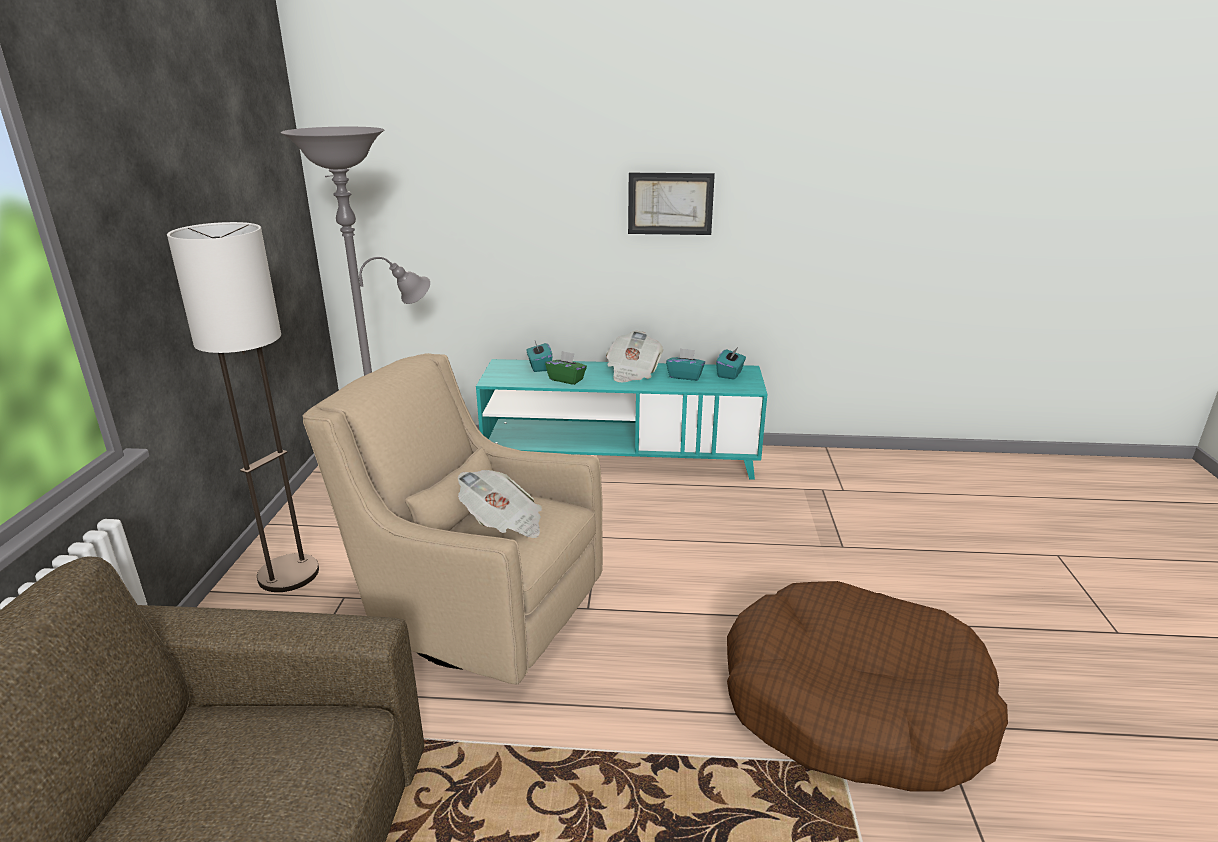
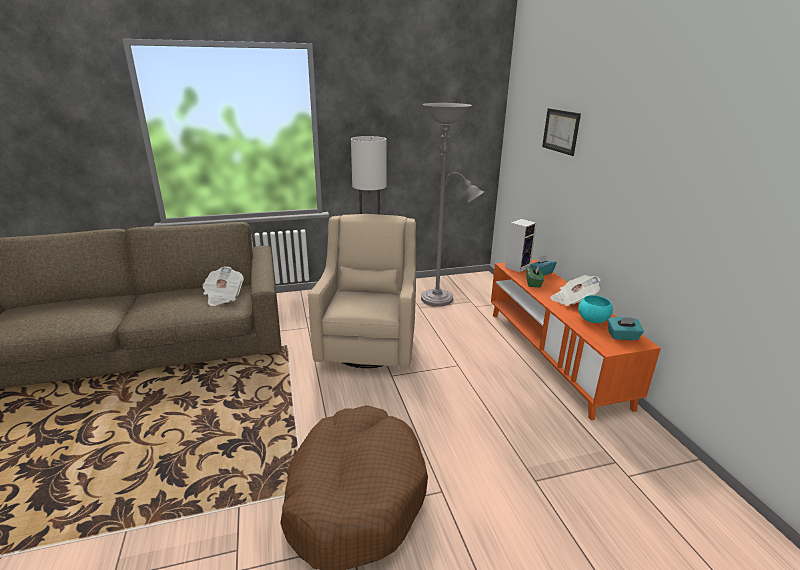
camera: 70 degrees right, 0 degrees up
(503, 523) = (362, 300): newspaper -> newspaper (223, 296)
(505, 375) = (517, 266): none -> speaker
(621, 459) = (553, 355): turquoise tv stand -> orange tv stand
(670, 203) = (637, 190): picture -> picture (561, 131)
(685, 376) = (592, 319): turquoise tissue box -> turquoise bowl

